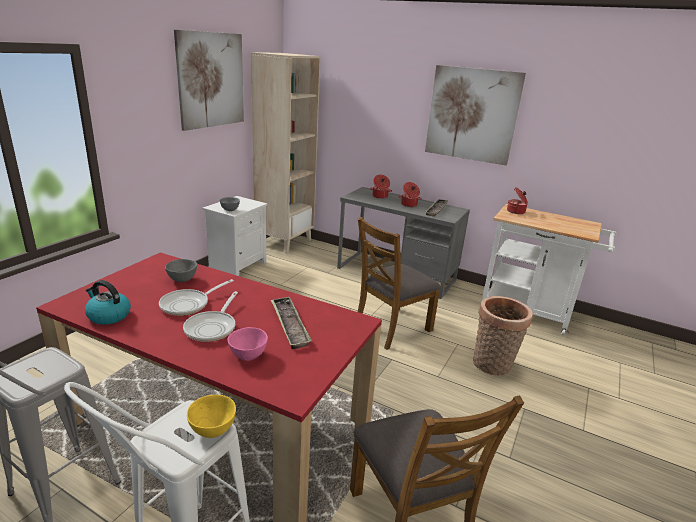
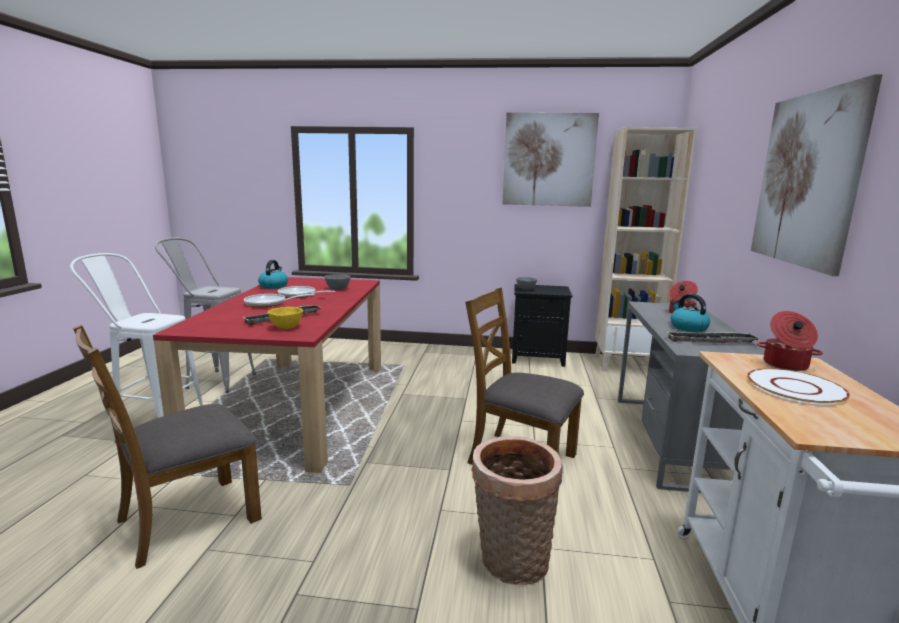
camera: 70 degrees right, 10 degrees down
(212, 430) = (149, 324): yellow bowl -> yellow bowl (286, 328)
(237, 265) = (538, 357): white nightstand -> black nightstand
(248, 355) = (233, 315): pink bowl -> none
(409, 205) = (688, 327): cooking pot -> kettle
(544, 220) = (796, 388): none -> white plate

